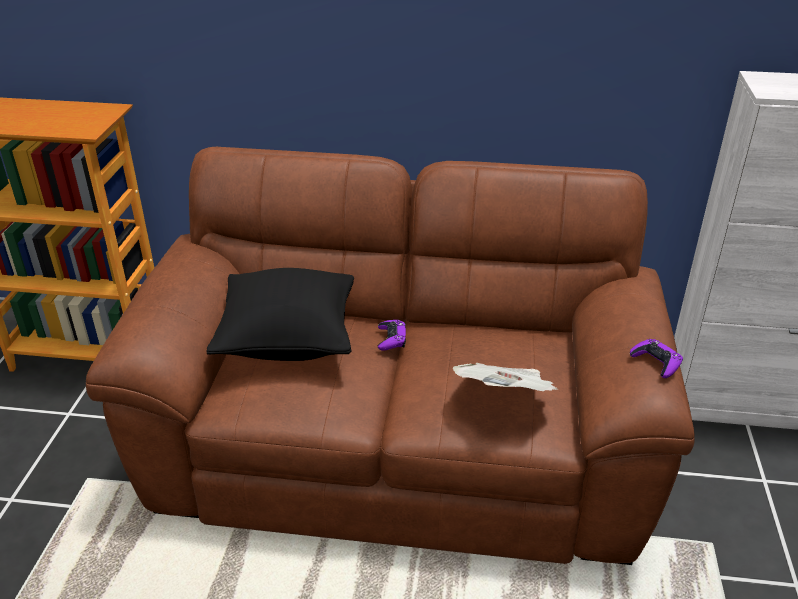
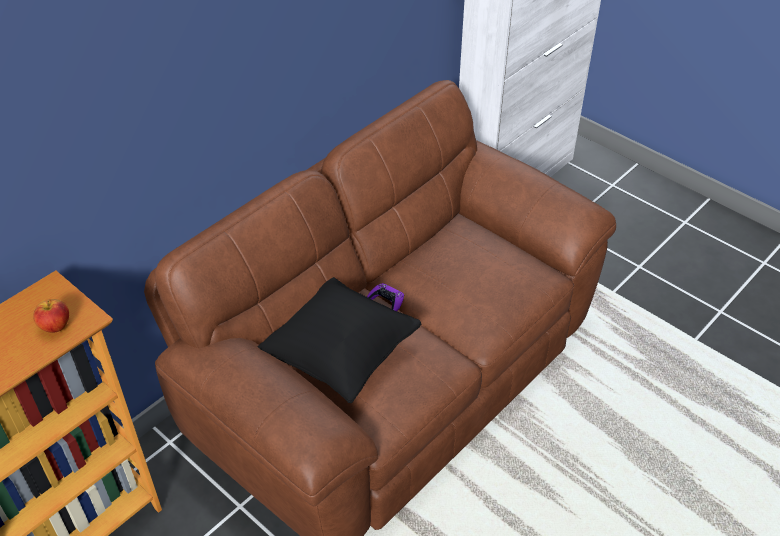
camera: 55 degrees left, 10 degrees up
(70, 124) = (55, 326): none -> apple
(505, 397) = (504, 277): newspaper -> none
(656, 362) = (566, 193): purple game controller -> none

